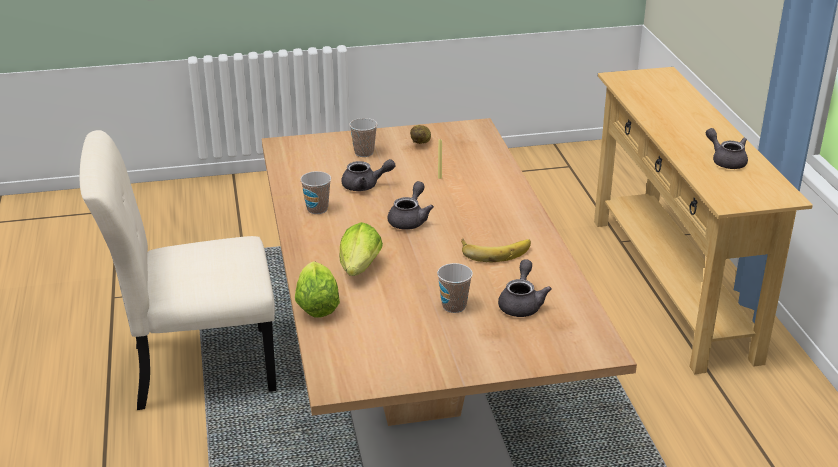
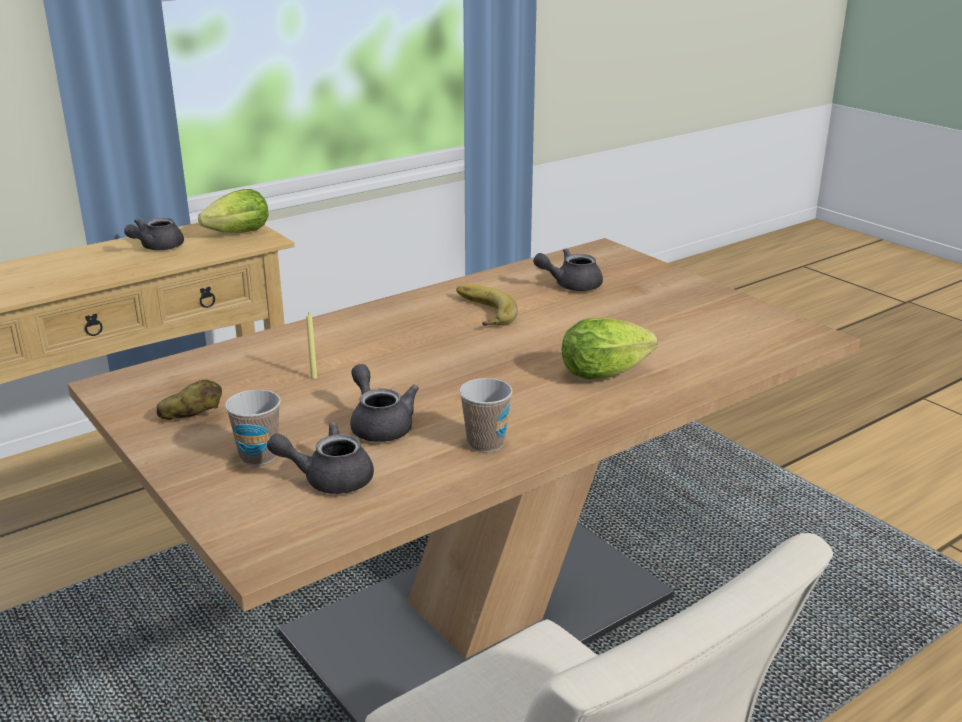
camera: 115 degrees left, 5 degrees down
(317, 304) = (707, 379): lettuce -> lettuce (235, 234)
(410, 219) = (454, 371): grey teapot -> grey teapot (328, 479)
(454, 306) = (614, 311): cup -> none

